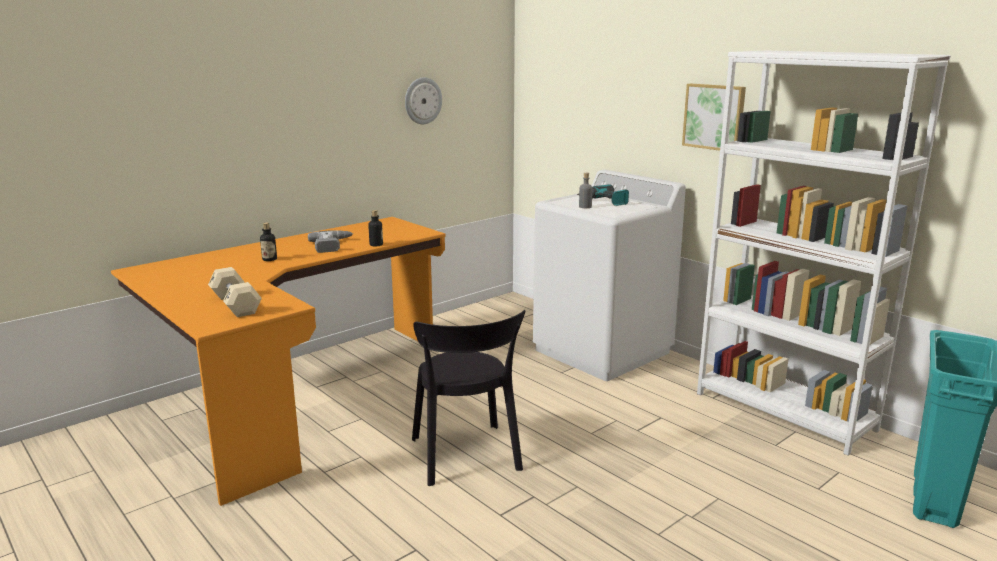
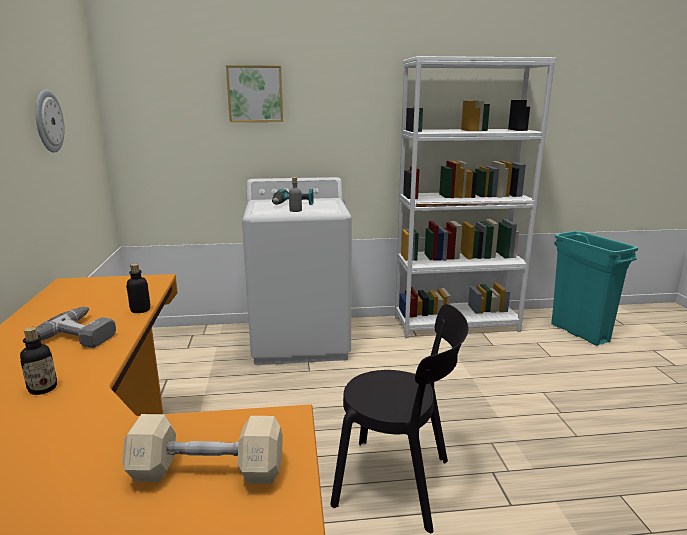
camera: 55 degrees left, 0 degrees up
(714, 117) = (358, 118): picture -> picture (255, 94)

